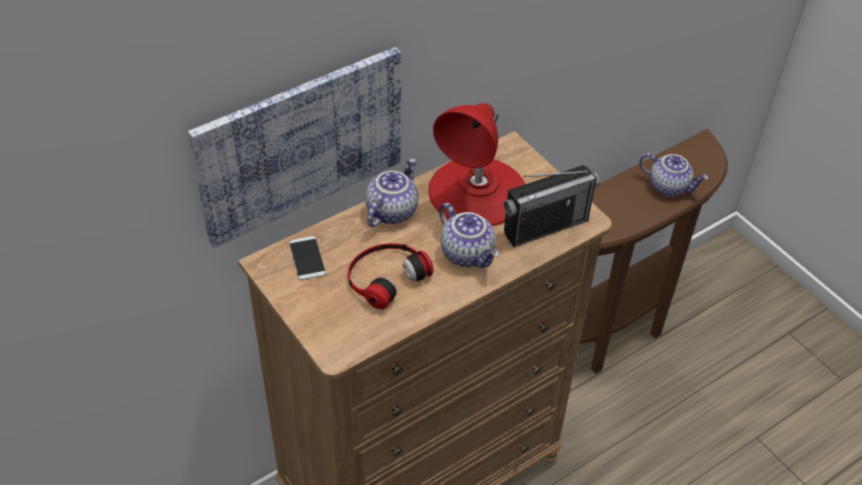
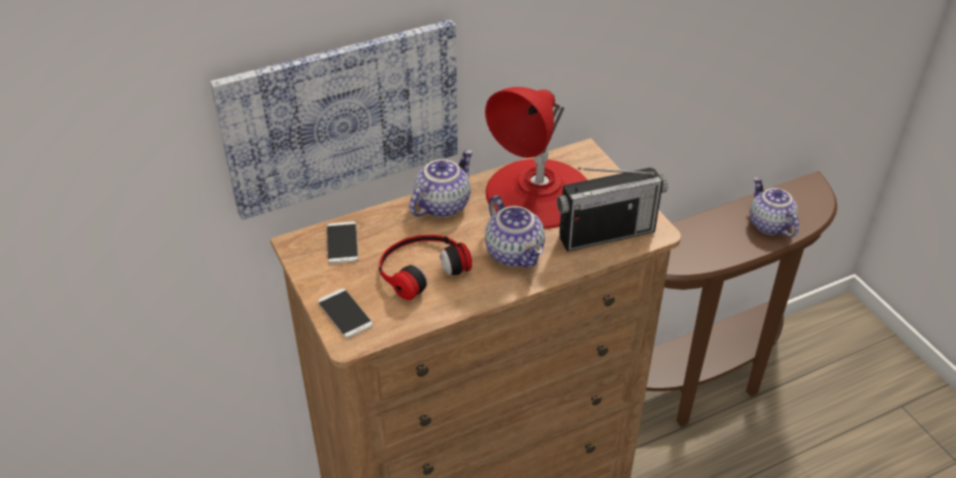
camera: 10 degrees right, 5 degrees down
(326, 328) = (345, 313): none -> phone
(669, 187) = (768, 225): teapot -> teapot turned 150 degrees counterclockwise

